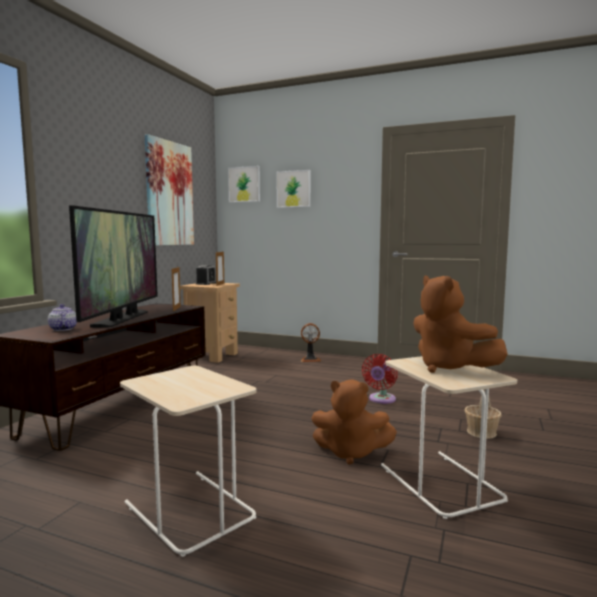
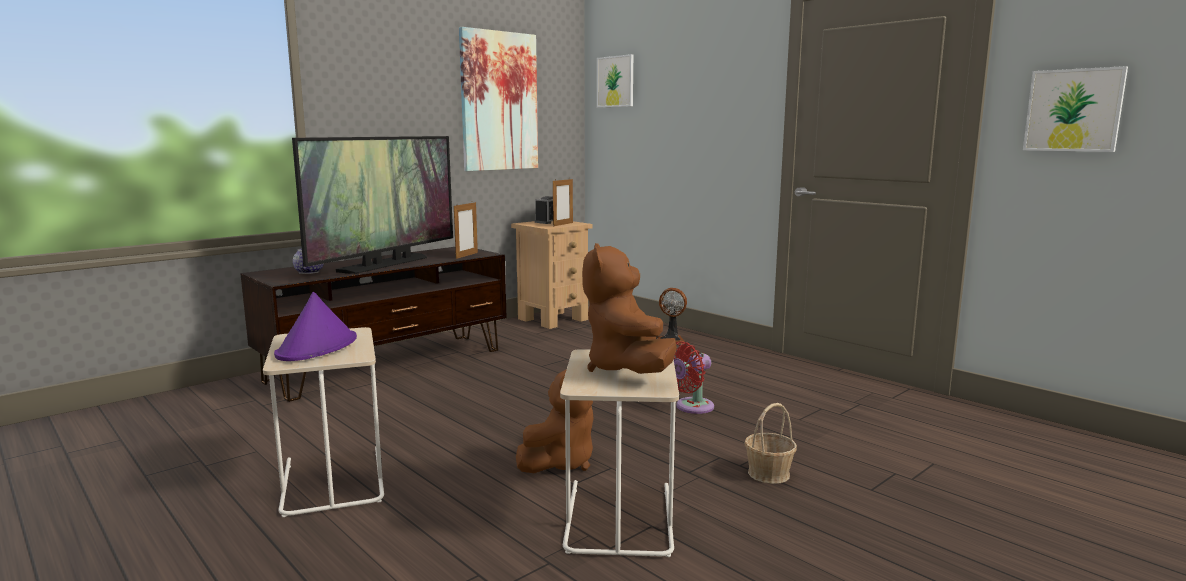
camera: 25 degrees right, 5 degrees up
(185, 386) = (317, 347): none -> purple hat
(293, 189) = (673, 88): picture -> picture (1073, 110)
(350, 453) = (561, 462): brown plush toy -> brown plush toy turned 90 degrees counterclockwise

